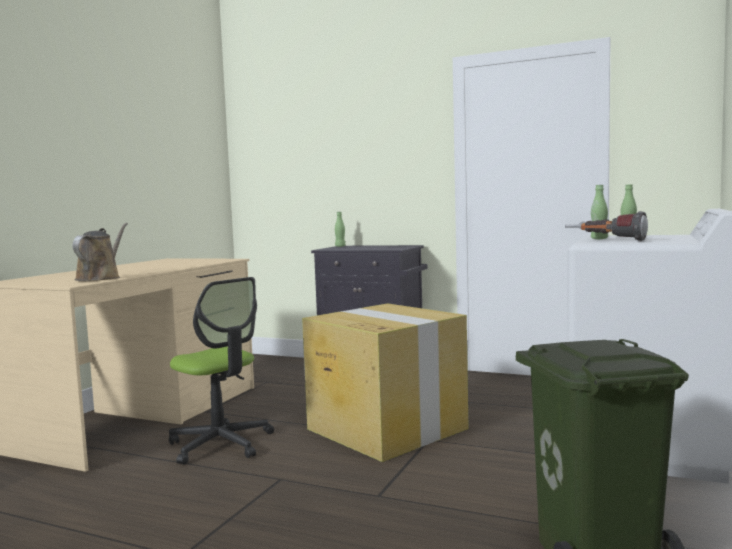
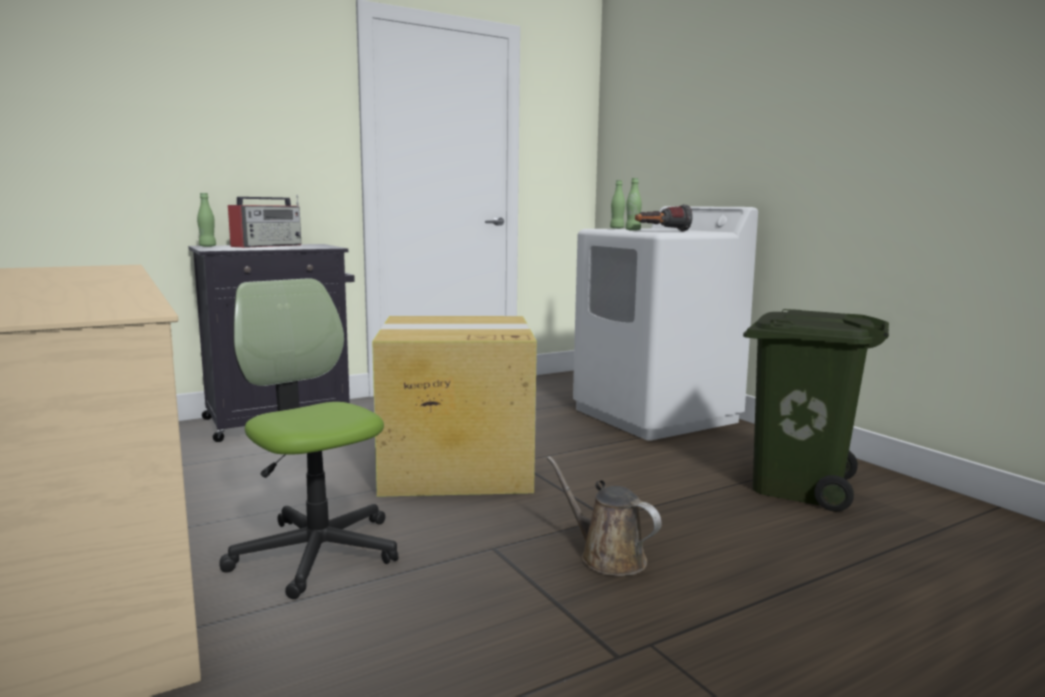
camera: 55 degrees left, 5 degrees up
(100, 278) = (100, 300): brown watering can -> brown watering can (607, 557)
(221, 444) = (317, 552): office chair -> office chair turned 120 degrees counterclockwise
(373, 246) = (268, 246): none -> radio

